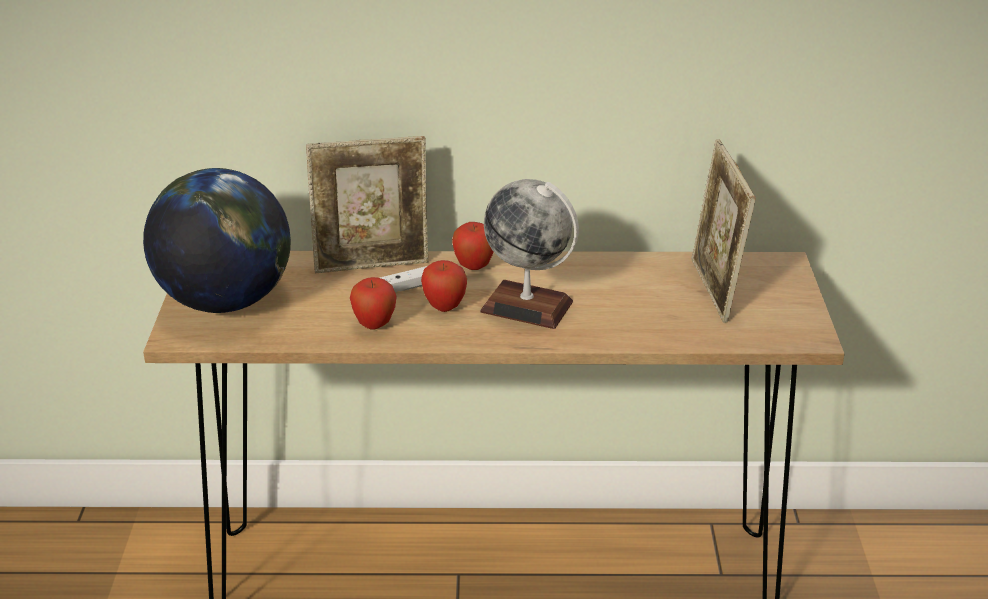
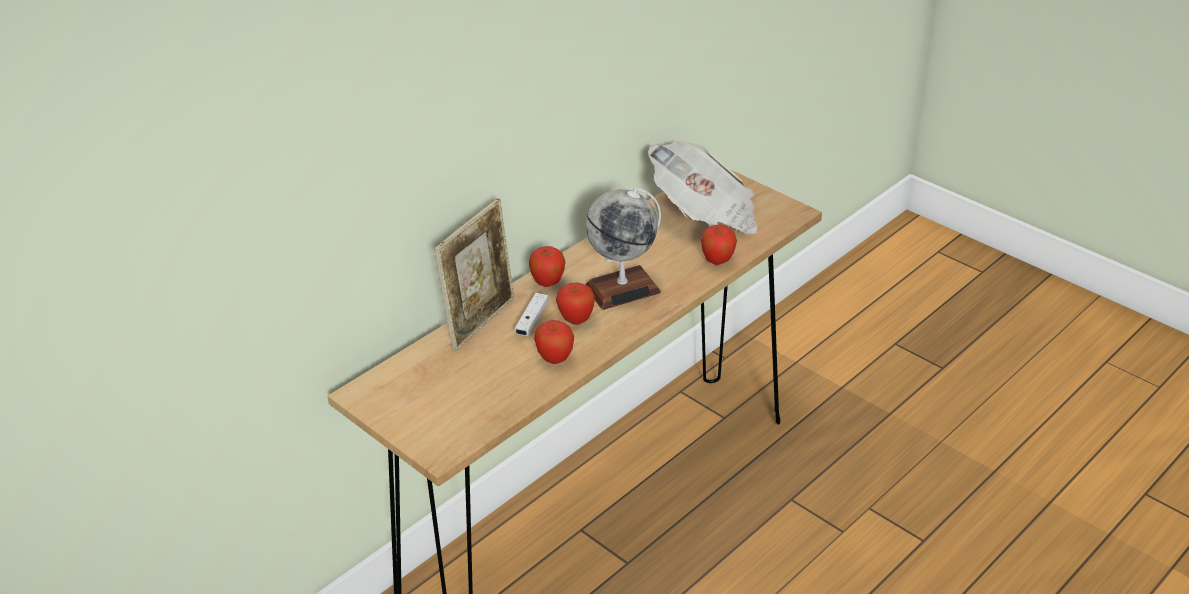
camera: 45 degrees left, 5 degrees up
(226, 302) = (430, 408): globe -> none
(653, 334) = (717, 261): none -> apple
(714, 291) = (705, 214): picture frame -> newspaper

